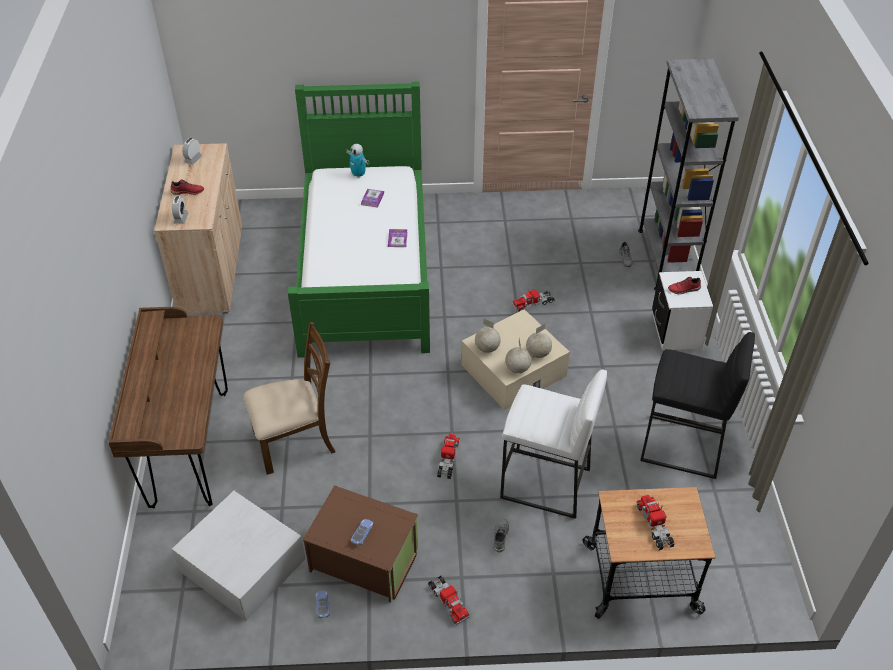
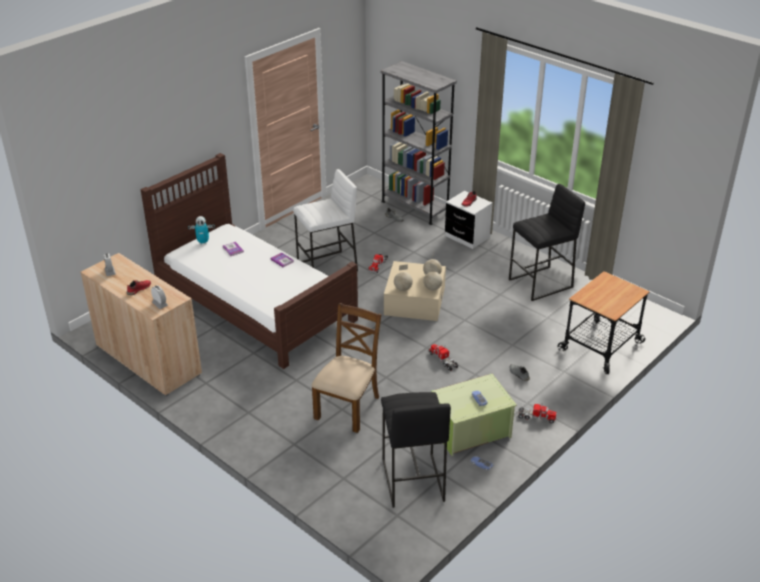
camera: 45 degrees left, 10 degrees down
(189, 448) = (290, 453): brown desk -> none
(242, 565) = (412, 480): white storage box -> black stool
(364, 561) = (471, 431): brown storage box -> green storage box
(365, 269) = (254, 303): green bed -> brown bed
(545, 484) = (505, 339): white stool -> white stool (327, 267)
(654, 525) = (610, 295): toy truck -> none

